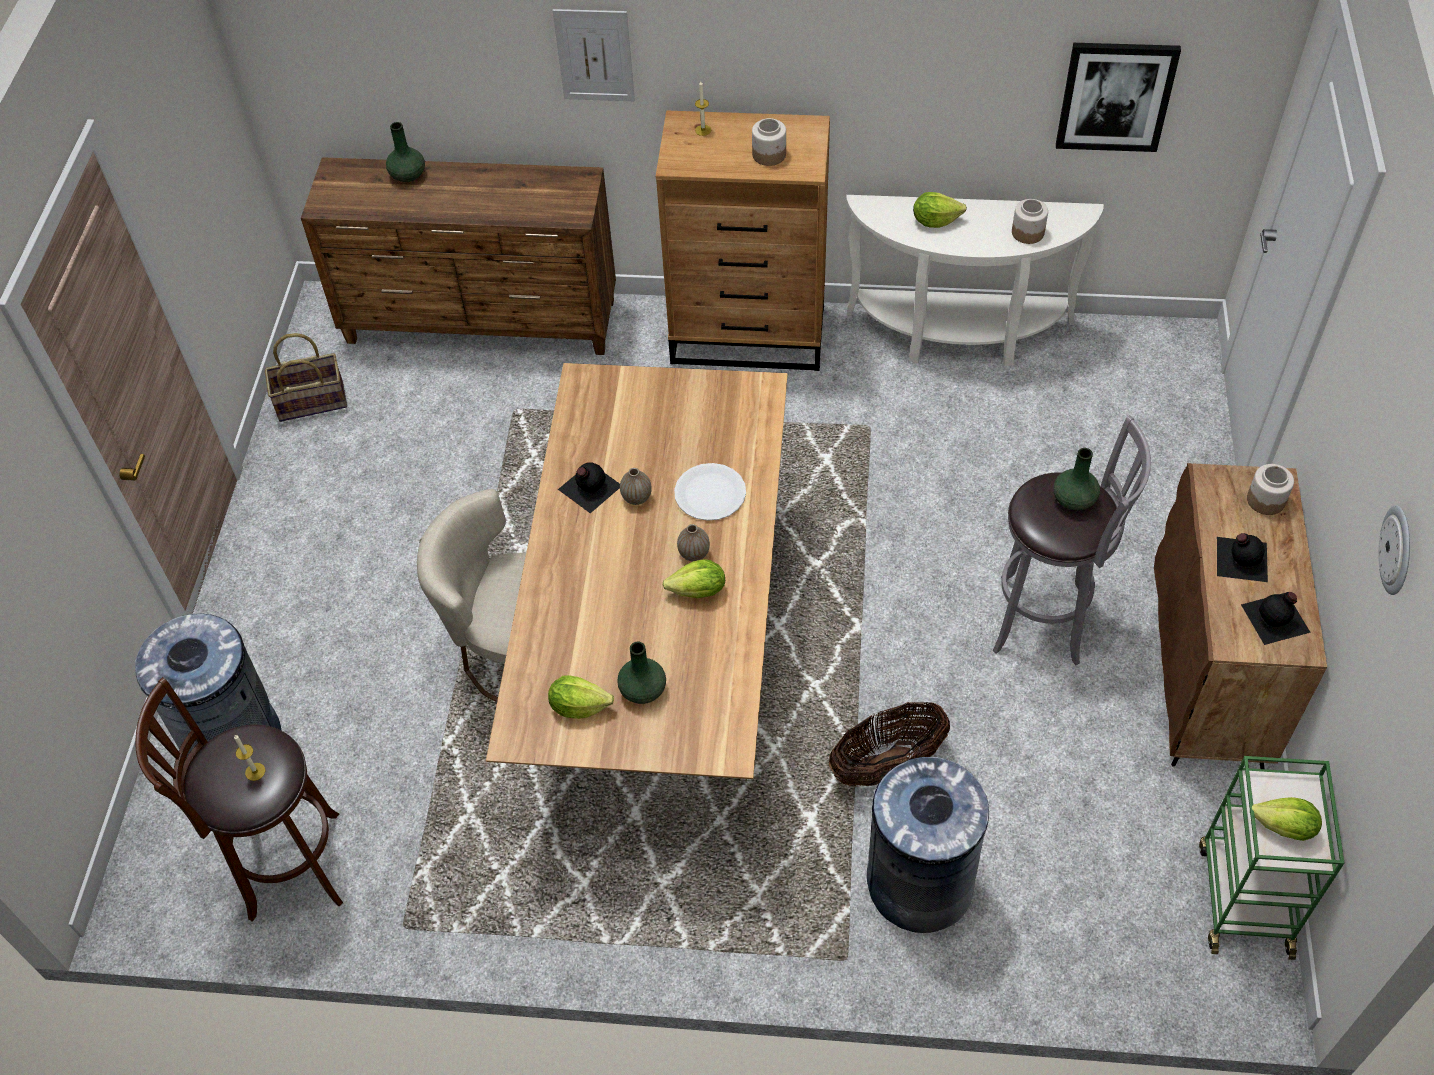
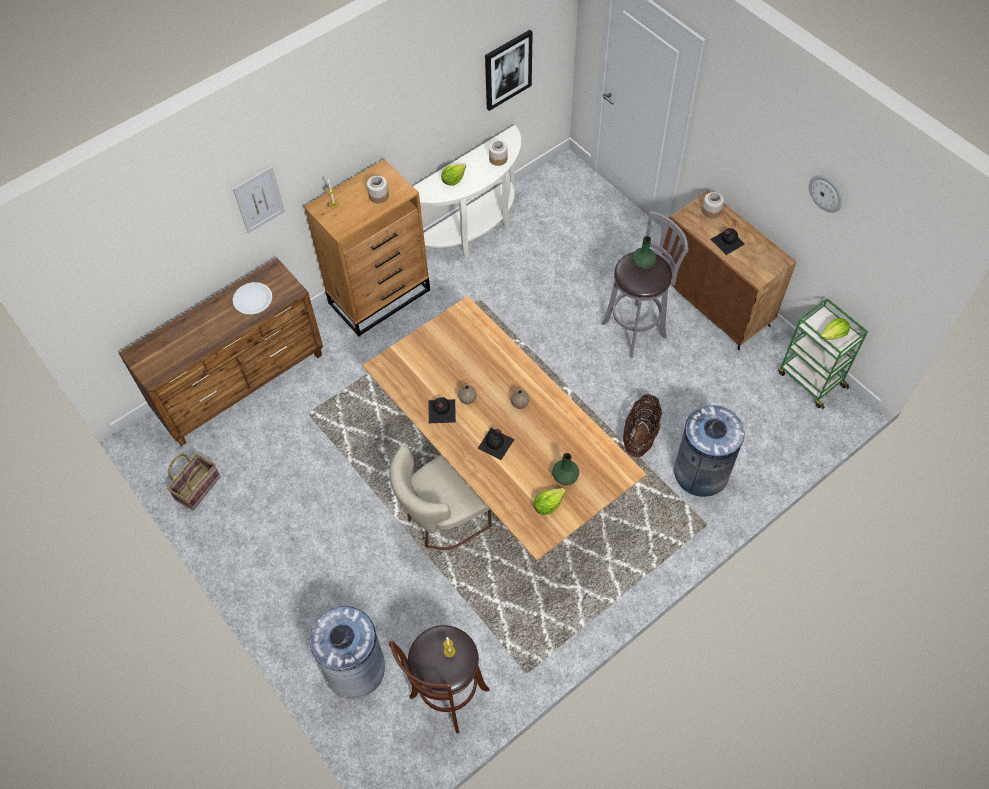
camera: 45 degrees left, 5 degrees up
(408, 175) = (179, 329): green vase -> none
(698, 591) = (540, 418): lettuce -> none
(710, 493) = (496, 373): white plate -> white plate (252, 299)
(1276, 618) = (762, 256): black bottle -> black bottle (496, 443)

